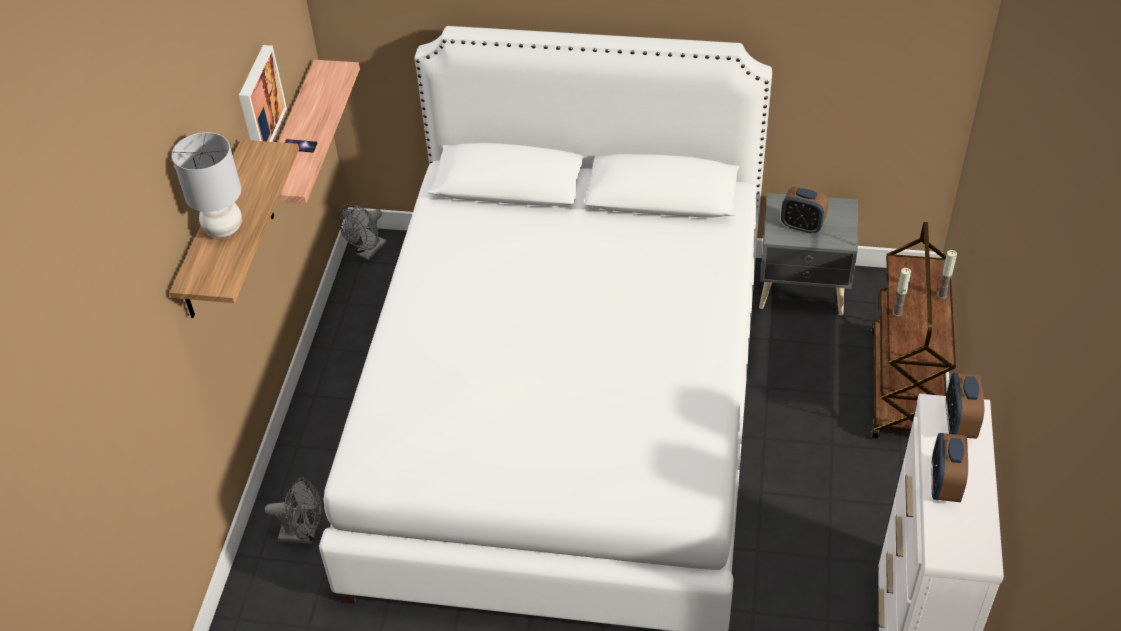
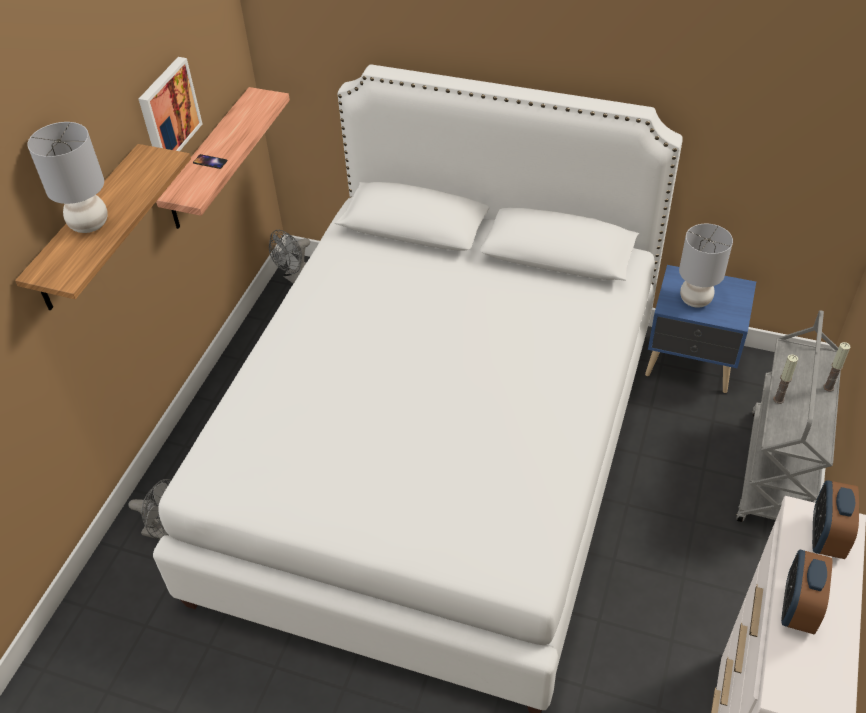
camera: 10 degrees right, 0 degrees up
(802, 226) = (695, 300): alarm clock -> grey table lamp
(803, 292) = (691, 365): grey nightstand -> blue nightstand
(903, 387) = (776, 473): brown cart -> grey cart

